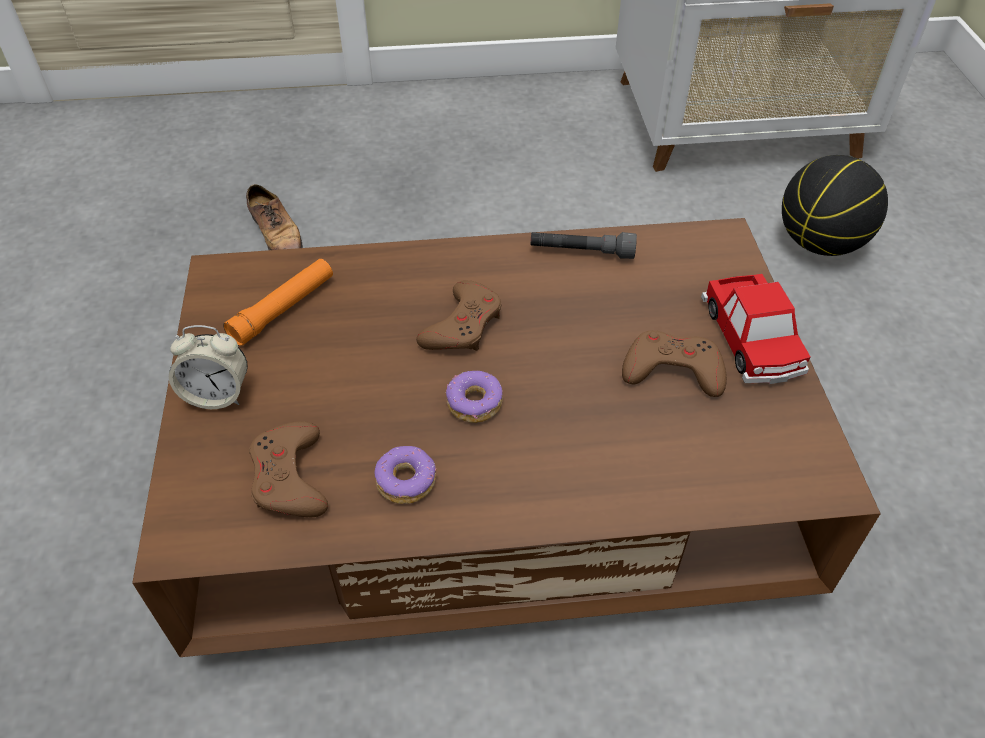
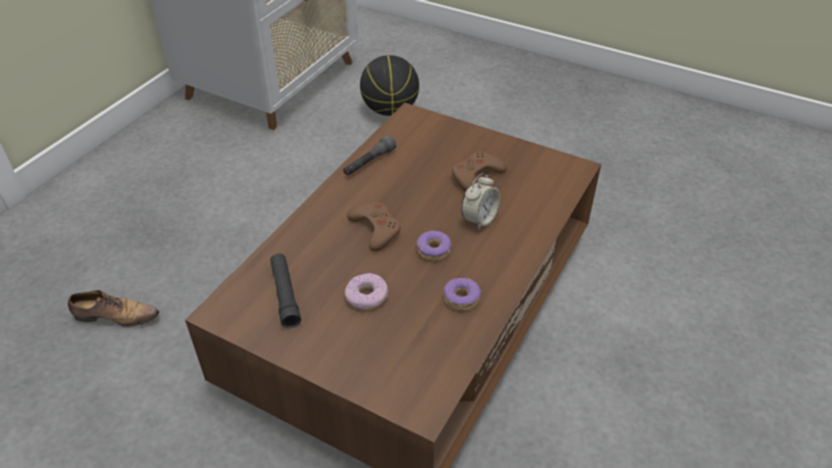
camera: 55 degrees left, 5 degrees down
(217, 395) = (326, 352): alarm clock -> alarm clock (479, 219)
(283, 309) = (285, 295): orange flashlight -> black flashlight
(290, 477) = (418, 344): brown game controller -> none
(336, 382) = (367, 296): none -> donut
(751, 339) = (481, 143): toy car -> none

